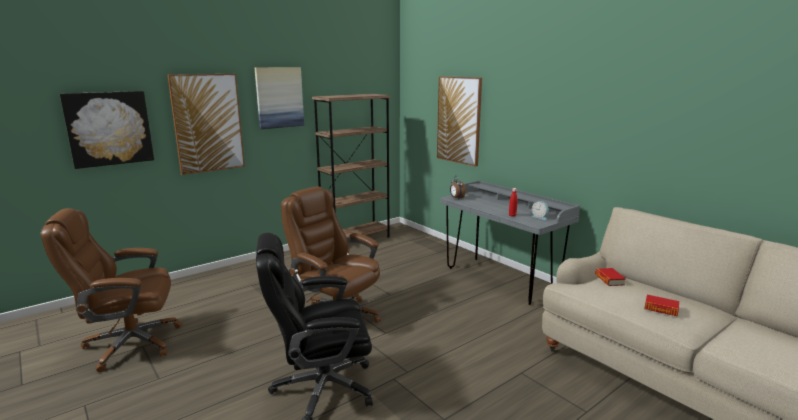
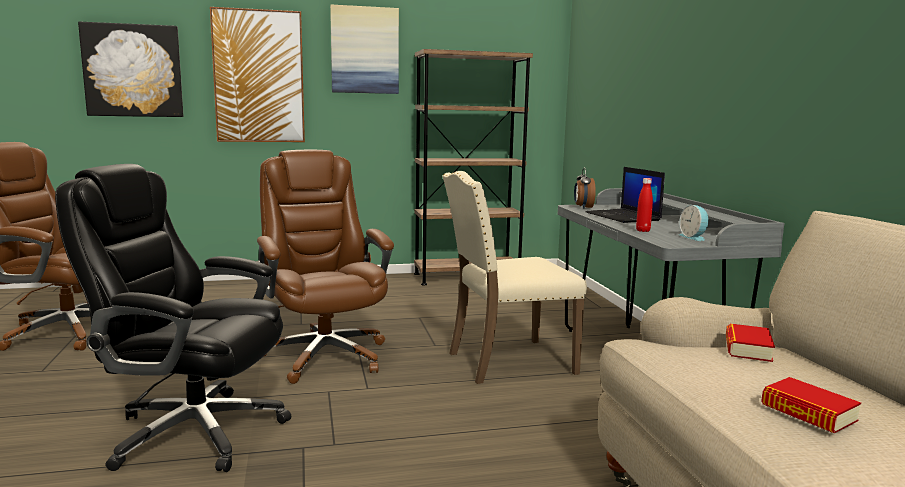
camera: 25 degrees right, 5 degrees down
(439, 297) = (507, 362): none -> beige chair
(459, 120) = (629, 89): picture -> none
(487, 204) = (624, 217): none -> laptop

